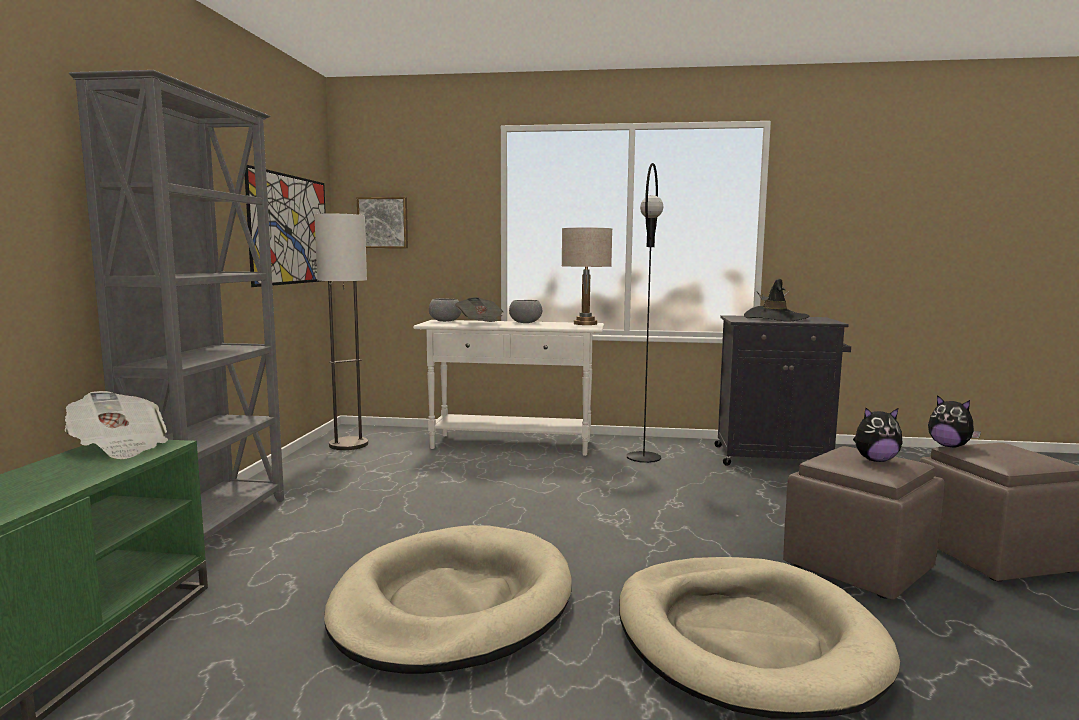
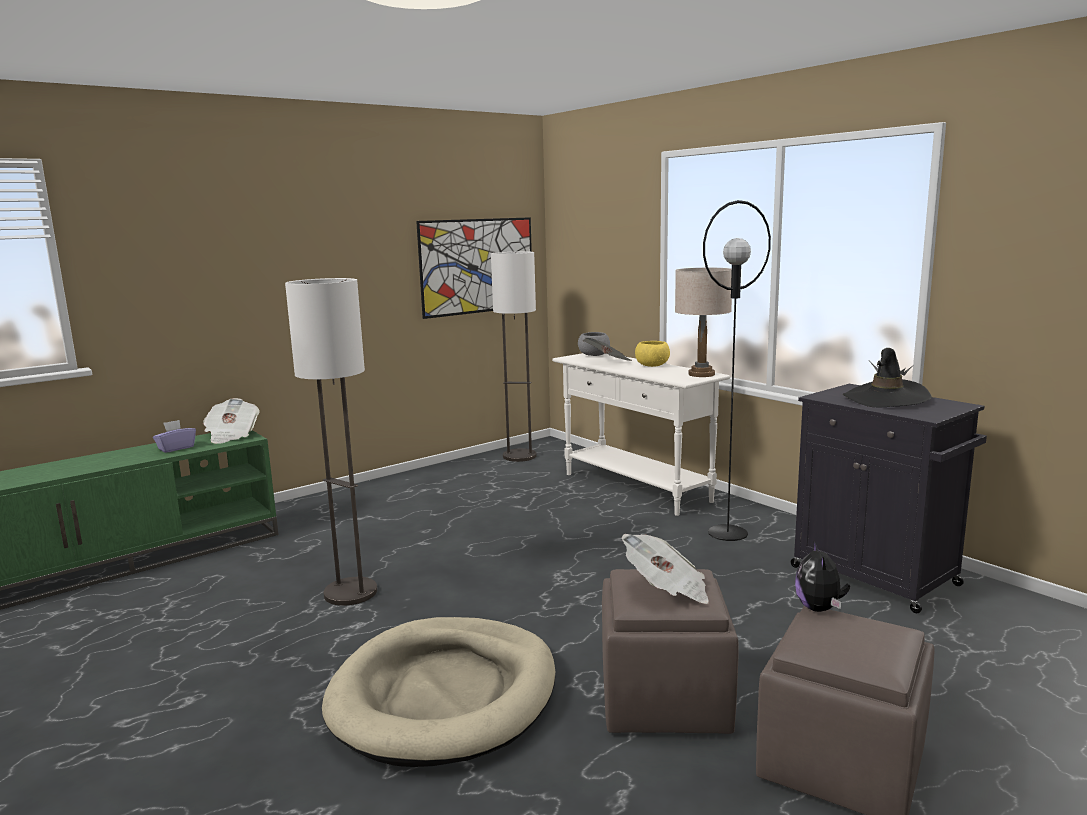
camera: 45 degrees right, 5 degrees up
(59, 477) = (176, 448): none -> purple tissue box
(214, 526) = (342, 498): grey bookcase -> none
(383, 223) = (577, 252): picture -> none
(453, 605) = (350, 593): beige dog bed -> floor lamp
(525, 322) = (652, 365): grey bowl -> yellow bowl
(875, 460) = (667, 590): plush toy -> newspaper

